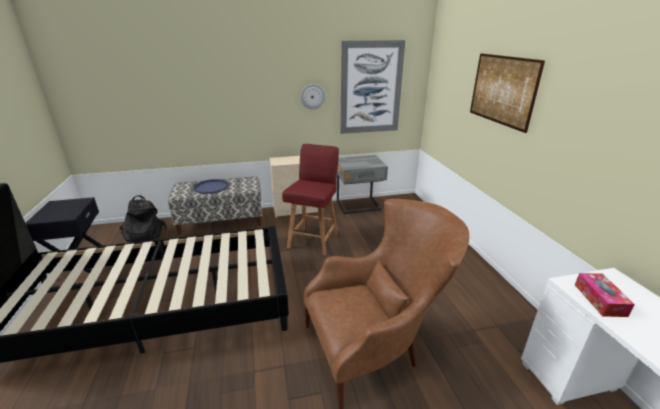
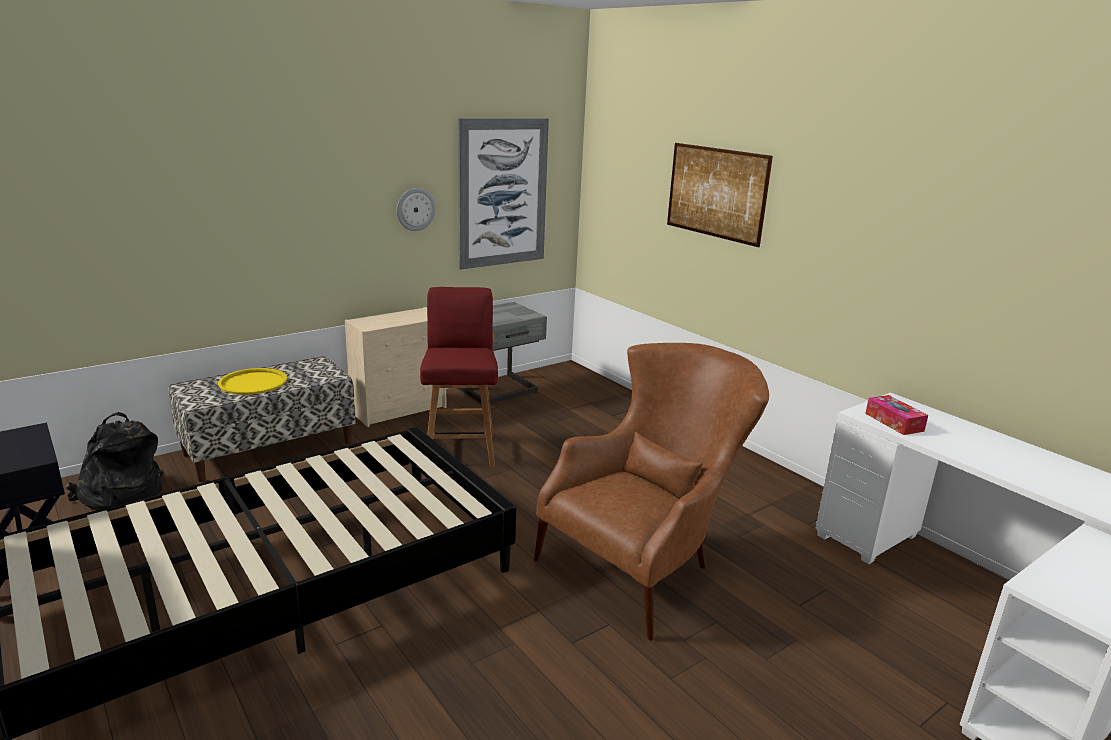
camera: 25 degrees left, 5 degrees down
(211, 187) = (253, 382): blue tray -> yellow tray

